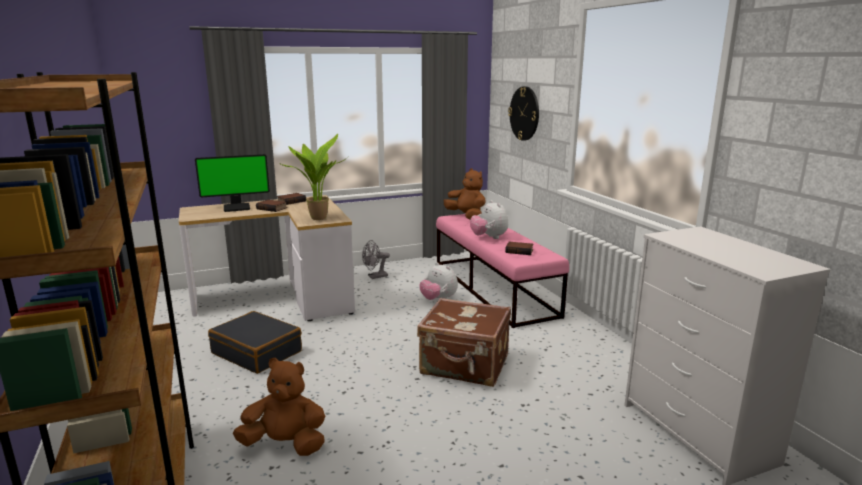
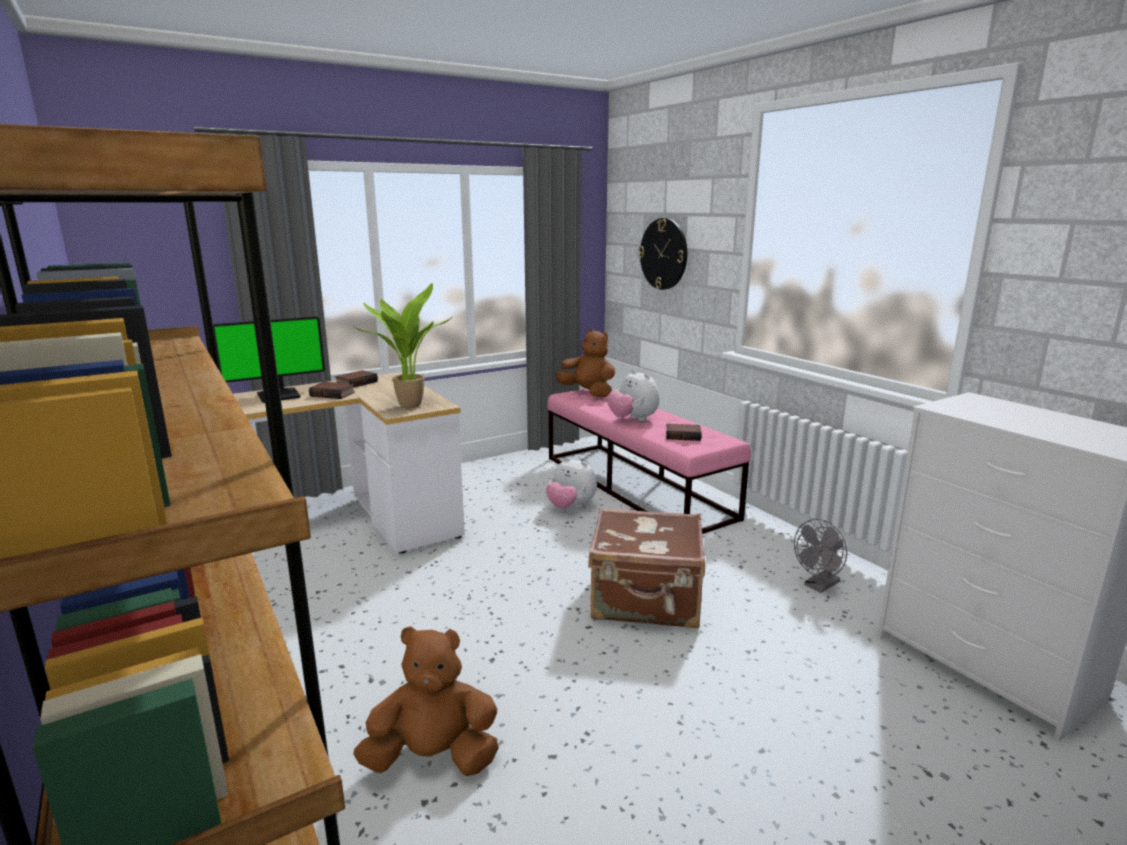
camera: 10 degrees left, 0 degrees up
(257, 352) = (339, 608): black suitcase -> none
(375, 277) = (472, 481): grey fan -> grey fan (819, 586)

